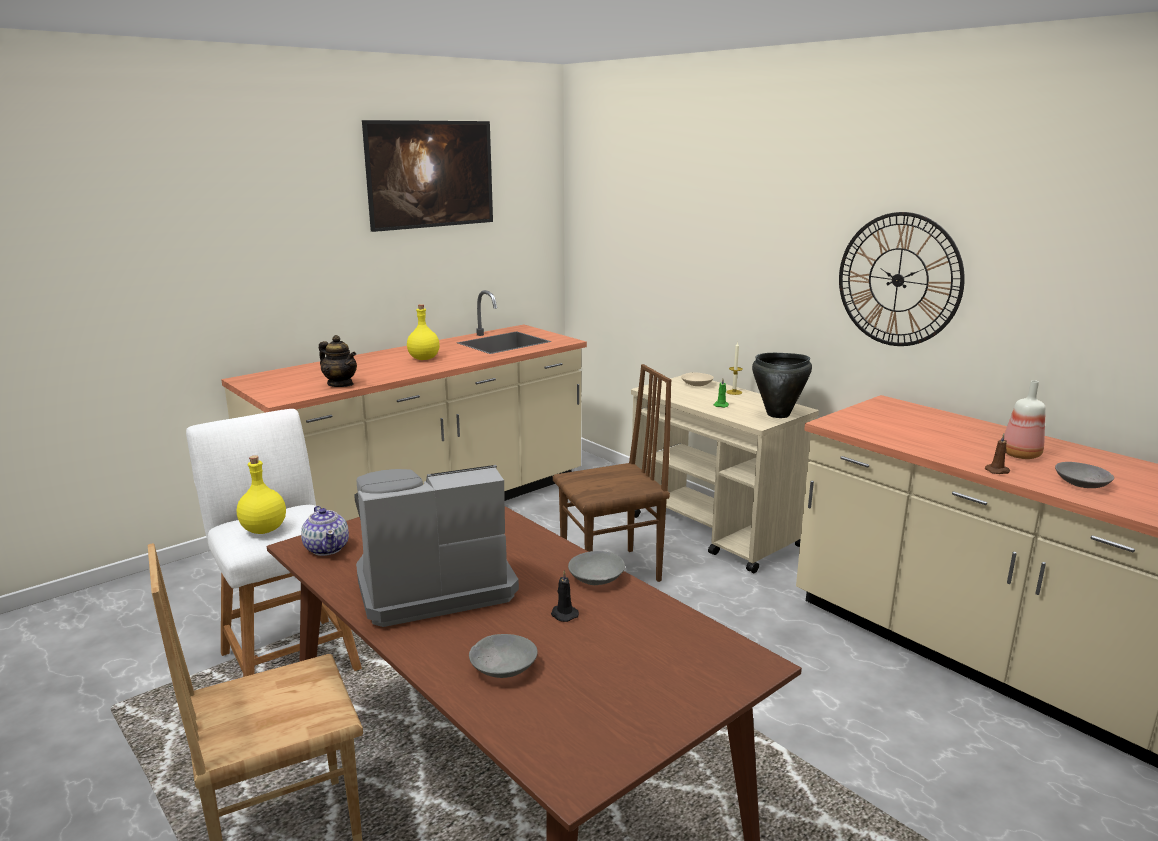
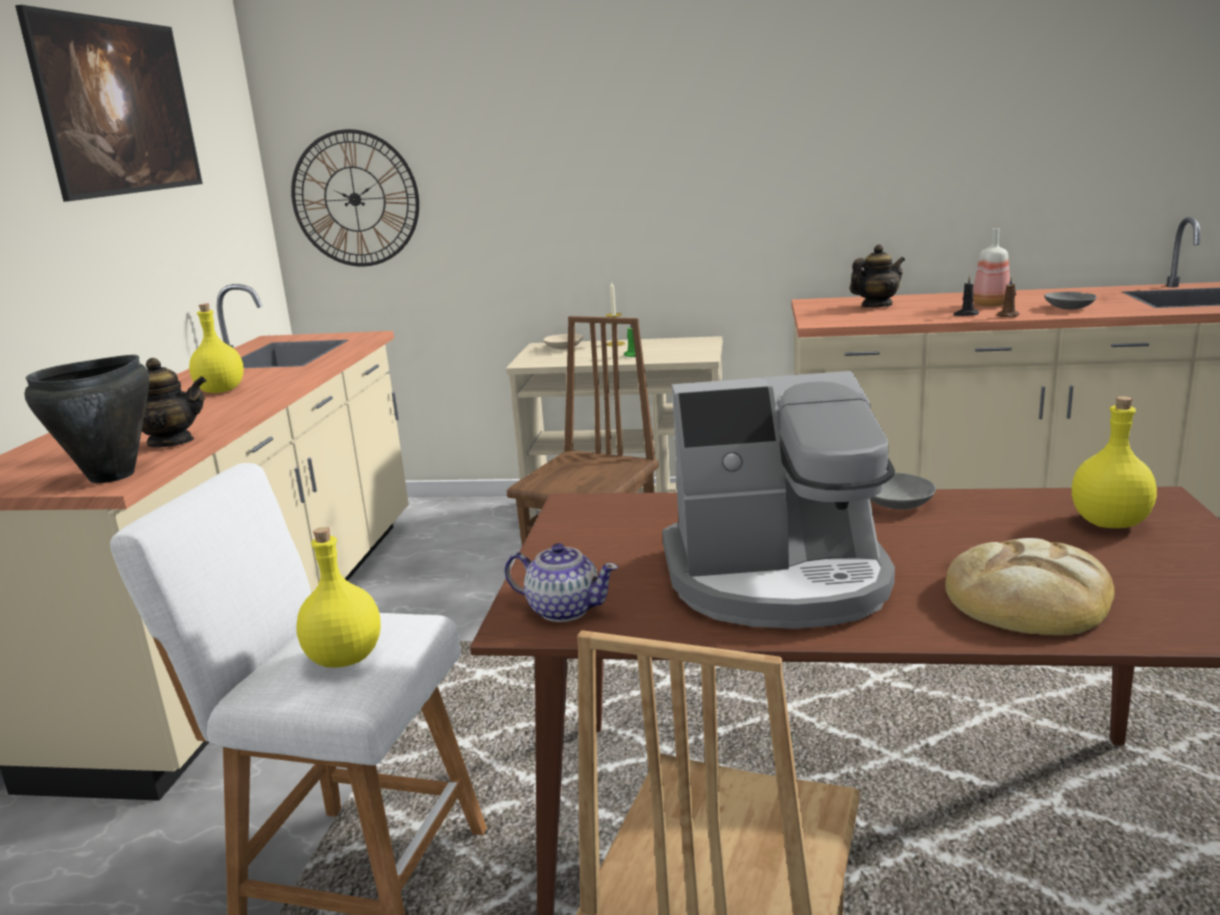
camera: 40 degrees left, 0 degrees up
(432, 585) = (778, 579): coffee machine -> coffee machine turned 120 degrees counterclockwise
(503, 667) = (1028, 597): grey bowl -> bread
(563, 614) = (953, 539): black candle -> black candle (965, 314)
(672, 659) = (1109, 523): none -> yellow bottle
(778, 414) = (700, 347): black cooking pot -> black cooking pot (113, 476)
(898, 280) = (792, 170): wall clock -> wall clock (355, 199)
(922, 423) = (876, 306): none -> teapot

